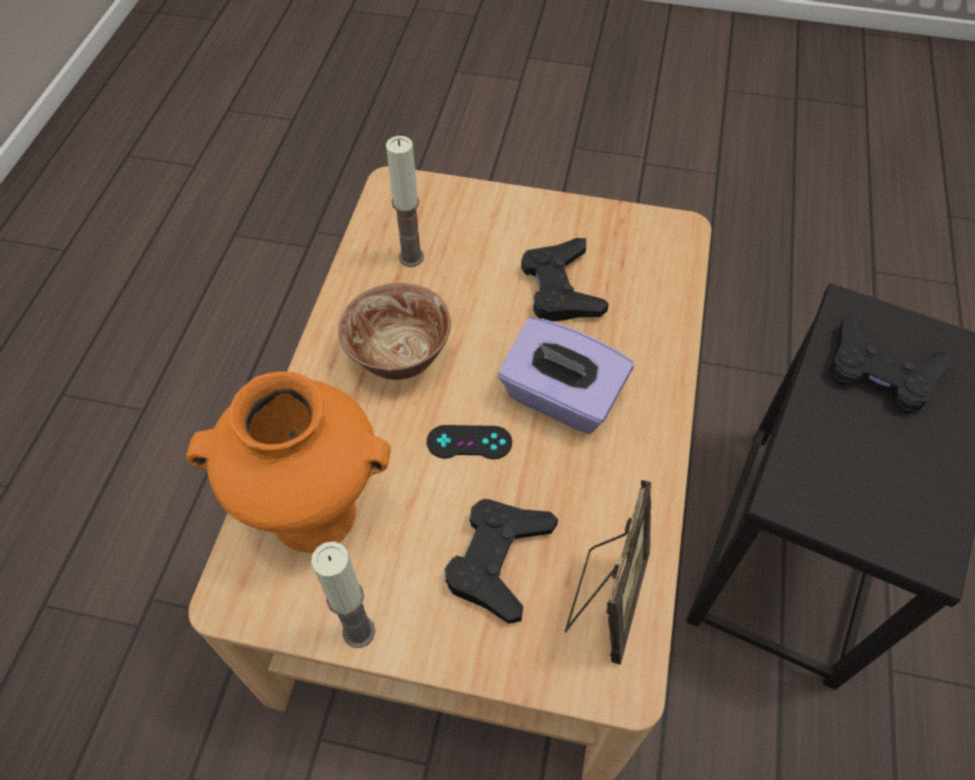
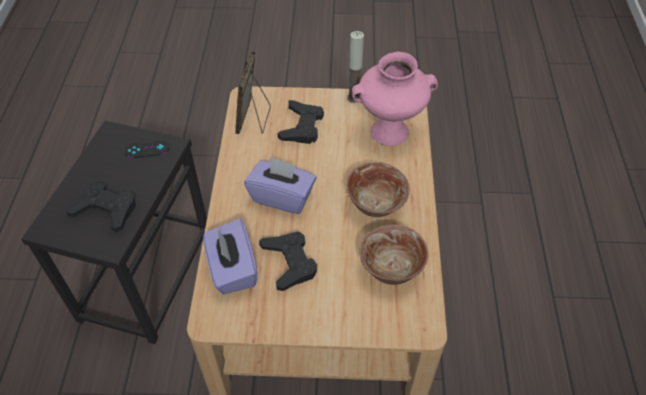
camera: 170 degrees right, 5 degrees down
(316, 511) = (389, 133): orange vase -> pink vase
(411, 257) = (391, 270): candle -> bowl
(469, 442) = (326, 169): black game controller -> black game controller (147, 149)
(649, 290) = (232, 269): none -> purple tissue box

